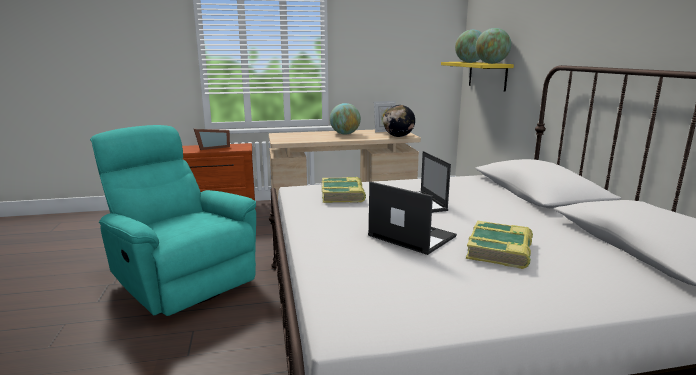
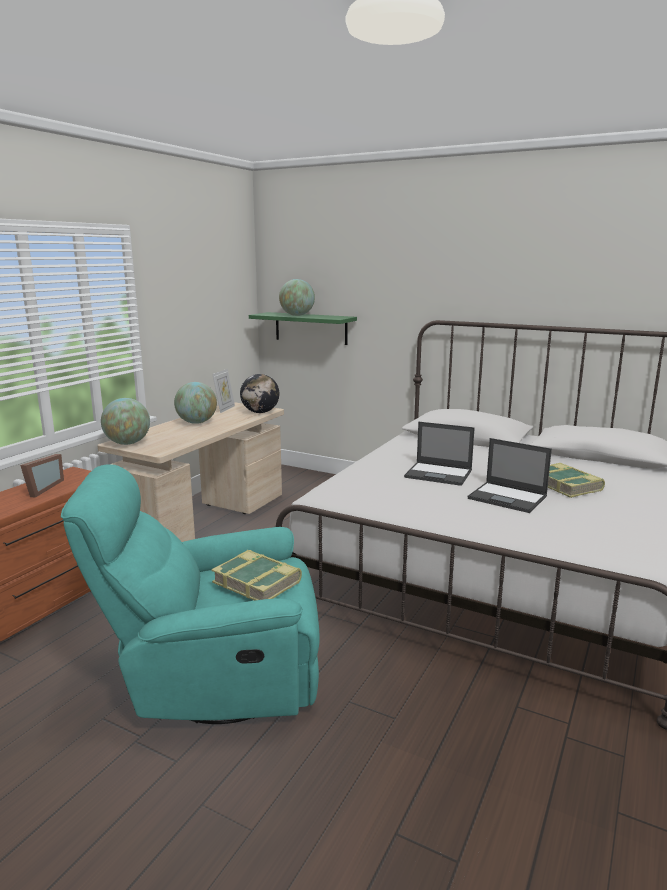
camera: 50 degrees left, 0 degrees up
(343, 195) = (373, 487): book -> book (257, 582)
(410, 236) = (508, 498): laptop -> laptop turned 135 degrees counterclockwise
(487, 75) = (311, 328): yellow shelf -> green shelf
(491, 63) = (334, 317): globe -> globe (127, 443)

